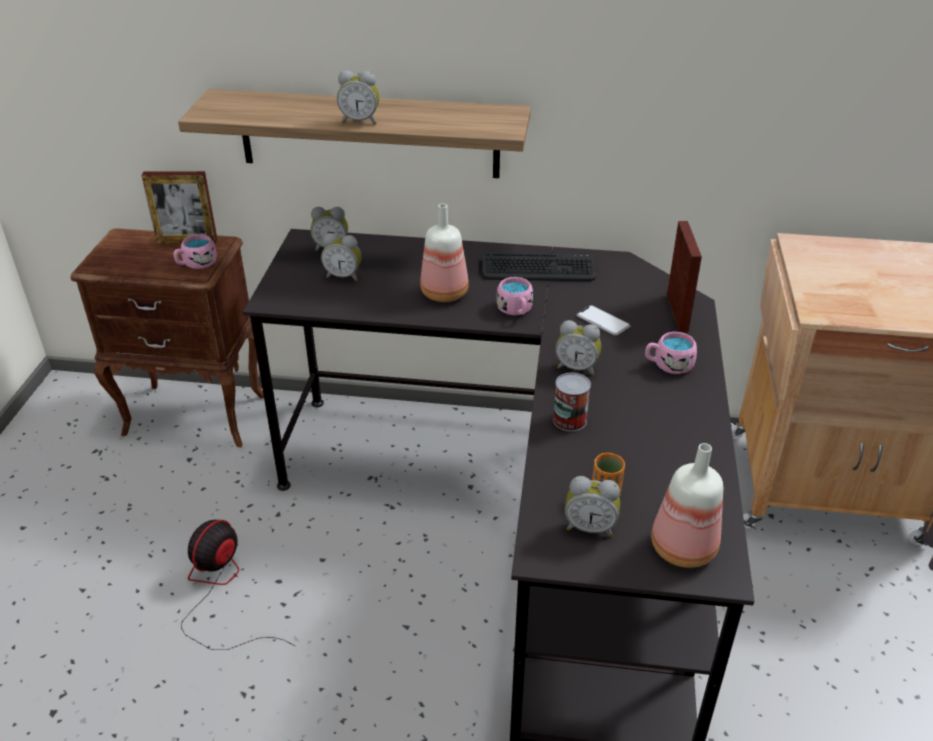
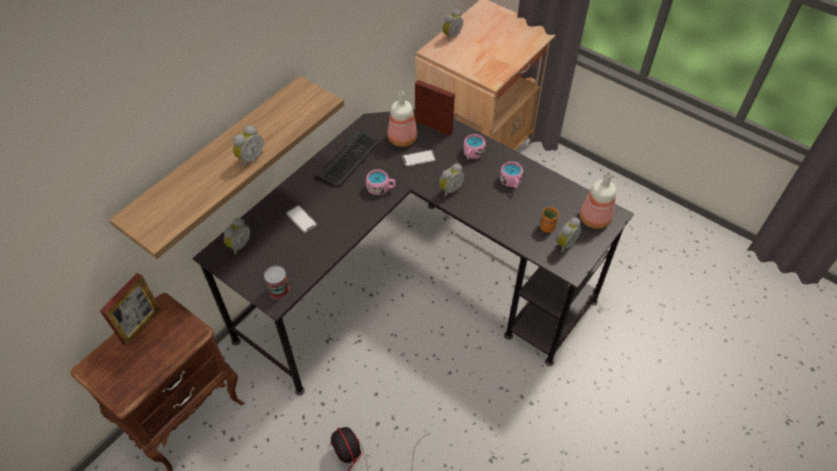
camera: 60 degrees left, 15 degrees up
(196, 264) = (180, 330): pink mug -> pink mug (511, 182)
(344, 276) = (279, 252): alarm clock -> alarm clock (451, 36)
(406, 272) = (301, 219): none -> phone
(444, 292) = (338, 211): bottle -> bottle (401, 138)
(569, 420) = (488, 213): can -> can (279, 290)

